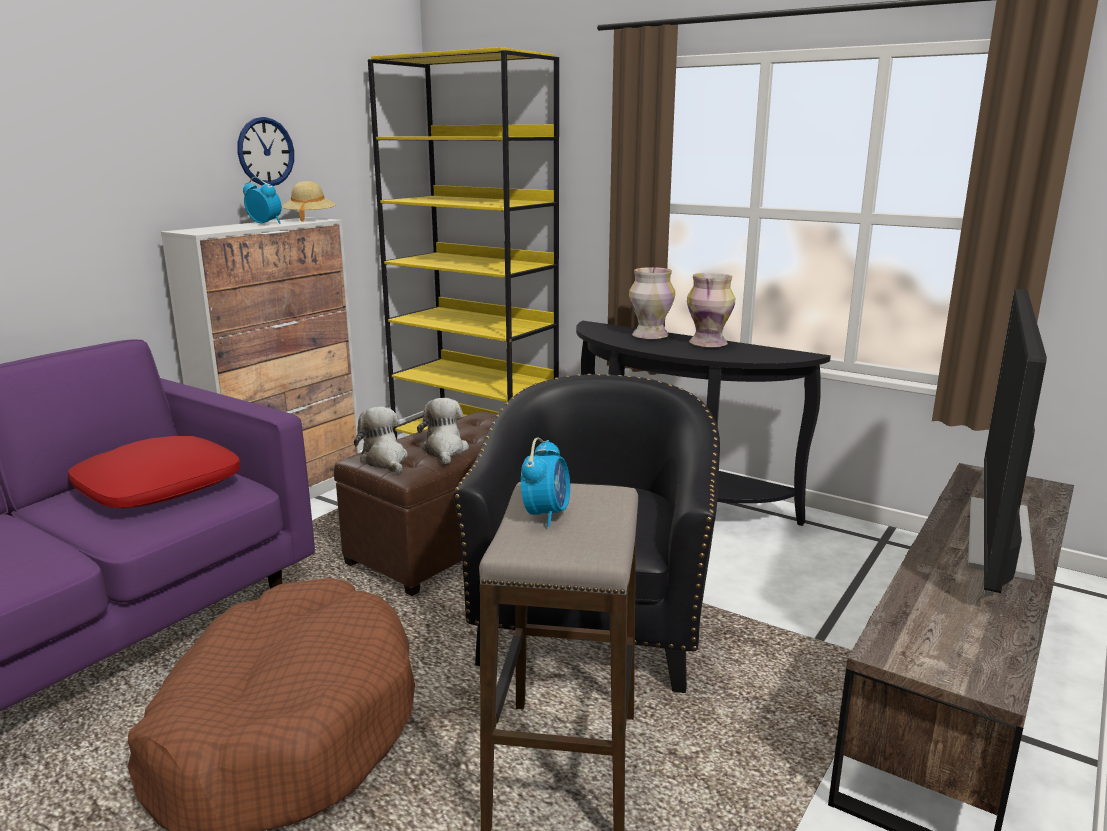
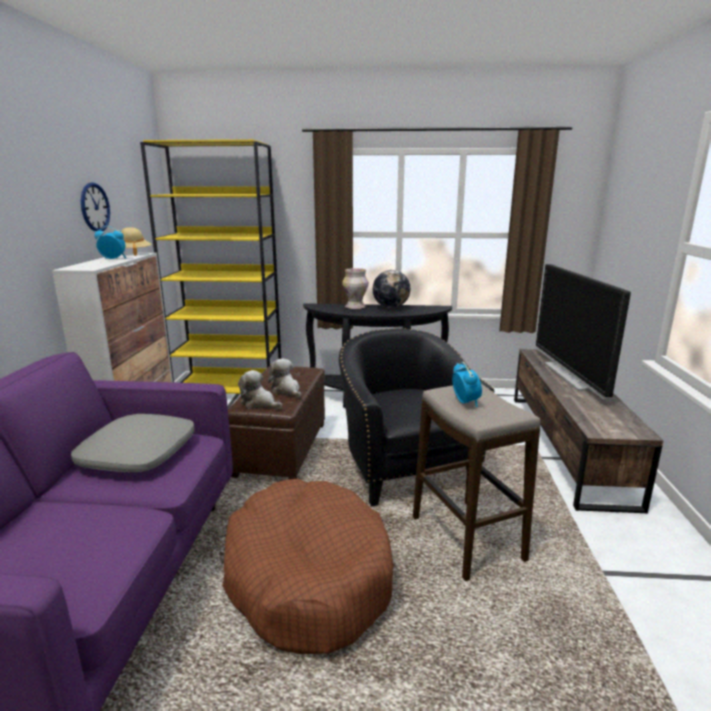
camera: 30 degrees left, 0 degrees up
(159, 488) = (138, 454): red pillow -> grey pillow
(709, 344) = (390, 307): vase -> globe

